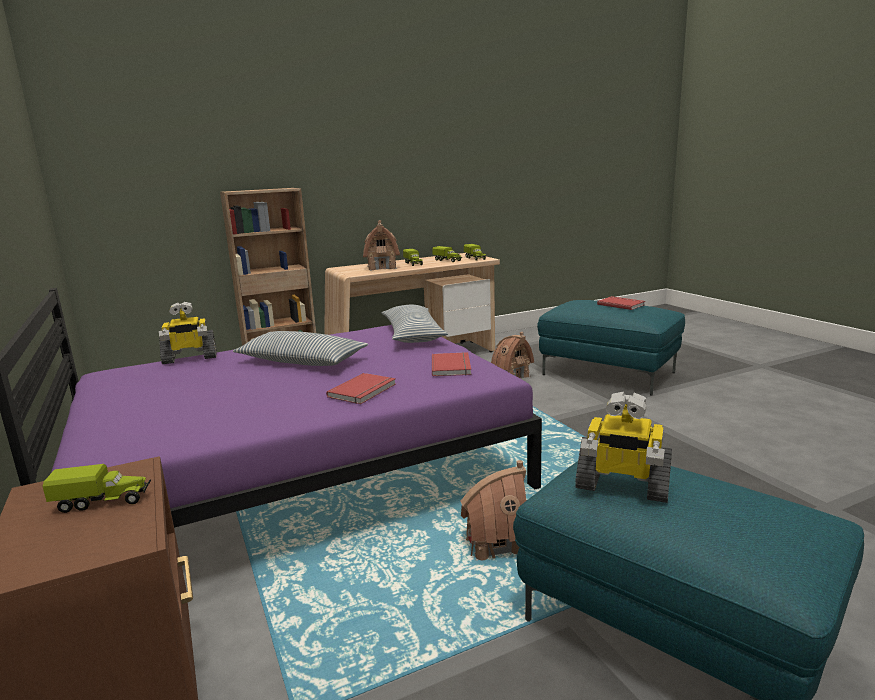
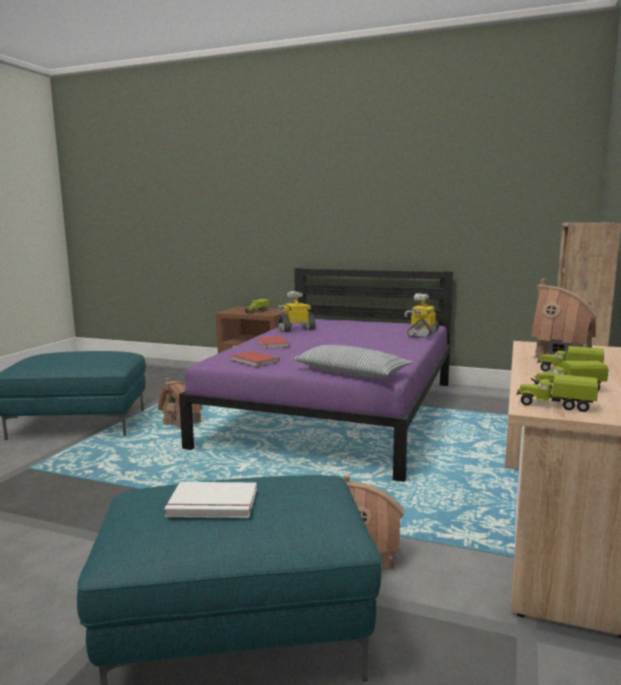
camera: 135 degrees right, 5 degrees down
(302, 361) = (356, 345): pillow -> none
(621, 304) = (212, 504): red book -> white book
(622, 486) = (99, 351): toy robot -> toy robot (296, 329)

